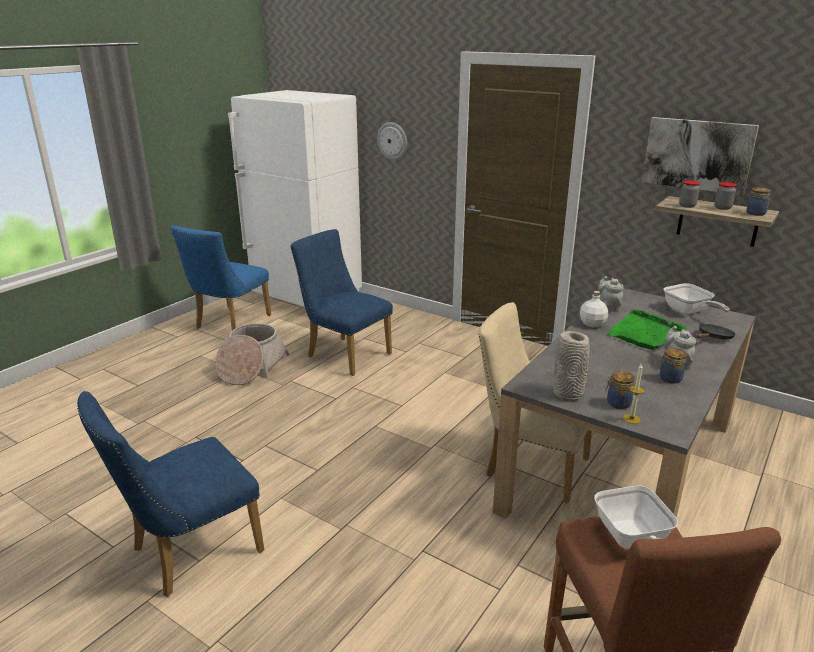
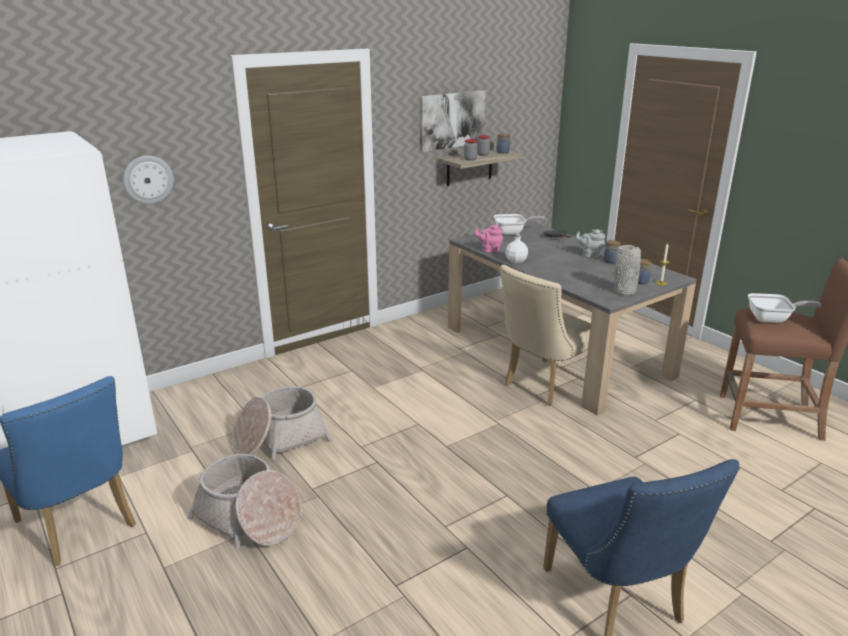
camera: 70 degrees left, 0 degrees up
(344, 354) = (279, 439): blue chair -> basket
(608, 307) = (489, 250): grey teapot -> pink teapot
(645, 333) = (540, 251): green tray -> none

